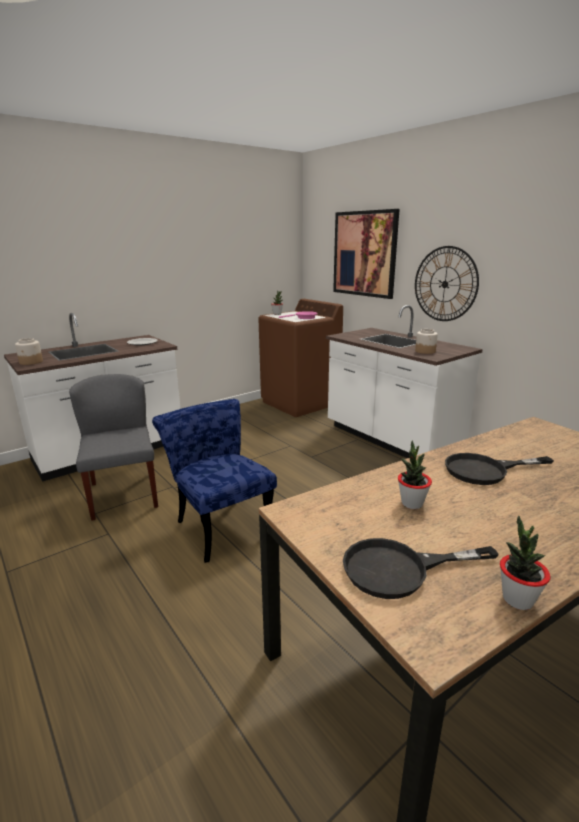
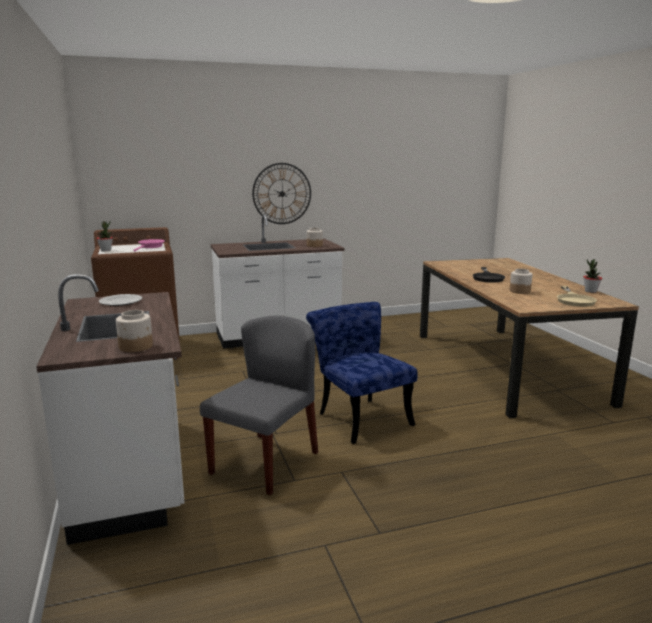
camera: 70 degrees left, 5 degrees down
(123, 494) = (265, 462): grey chair -> grey chair turned 120 degrees clockwise
(220, 523) = (359, 416): blue chair -> blue chair turned 75 degrees clockwise
(364, 254) = (186, 173): picture -> none
(399, 569) = (574, 300): black frying pan -> beige frying pan
(411, 503) = (519, 291): potted plant -> jar

